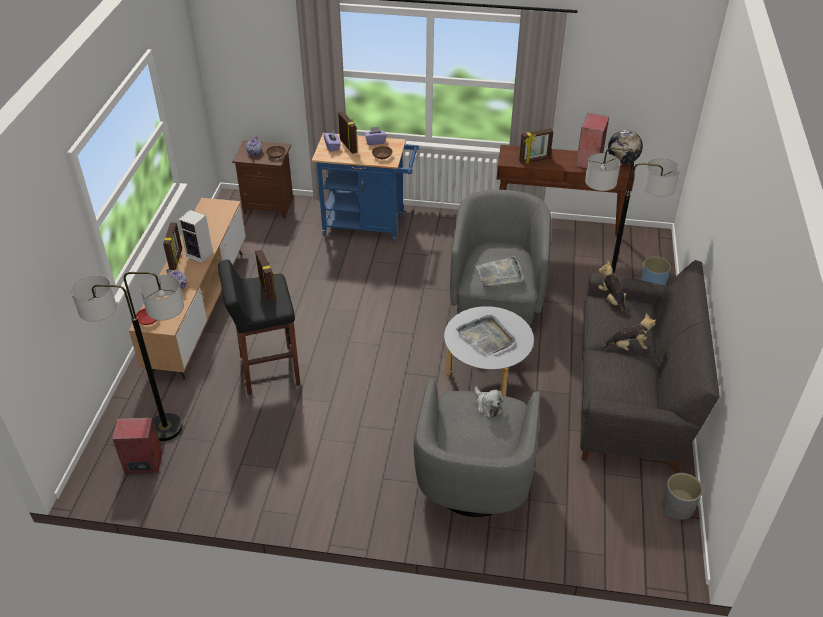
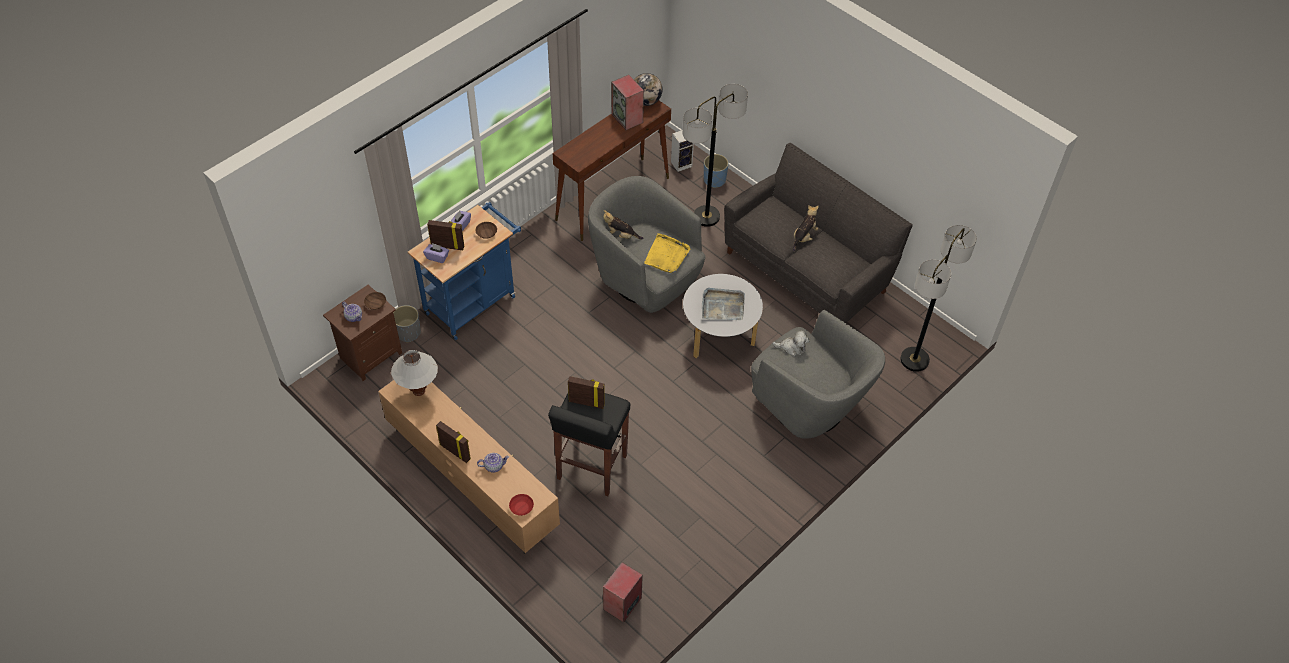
camera: 55 degrees left, 10 degrees up
(165, 428) = (596, 571): floor lamp -> floor lamp (914, 360)
(201, 255) = (466, 431): speaker -> speaker (682, 164)
(218, 215) = (419, 391): none -> white table lamp
(499, 274) = (666, 255): grey tray -> yellow tray
(534, 160) = (594, 147): picture frame -> none
(612, 300) = (757, 213): plush toy -> plush toy (620, 236)
(678, 507) = (912, 313): grey planter -> grey planter (408, 332)

